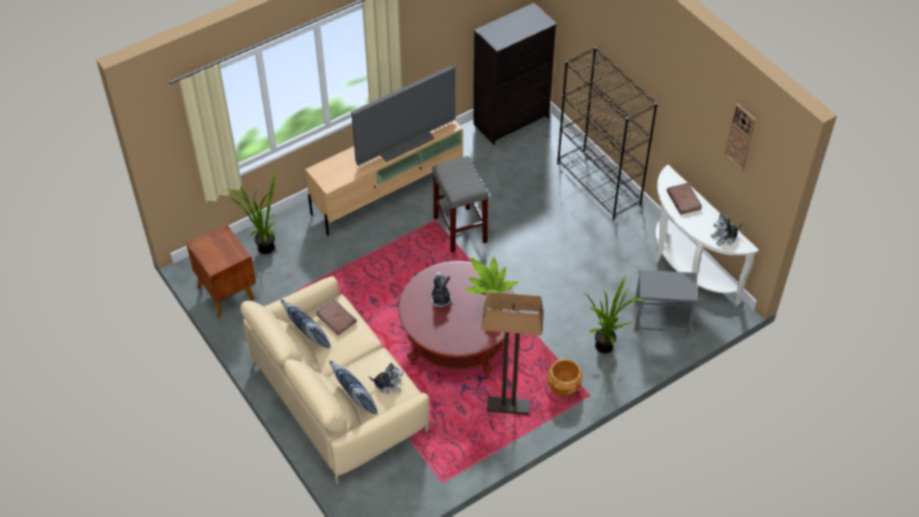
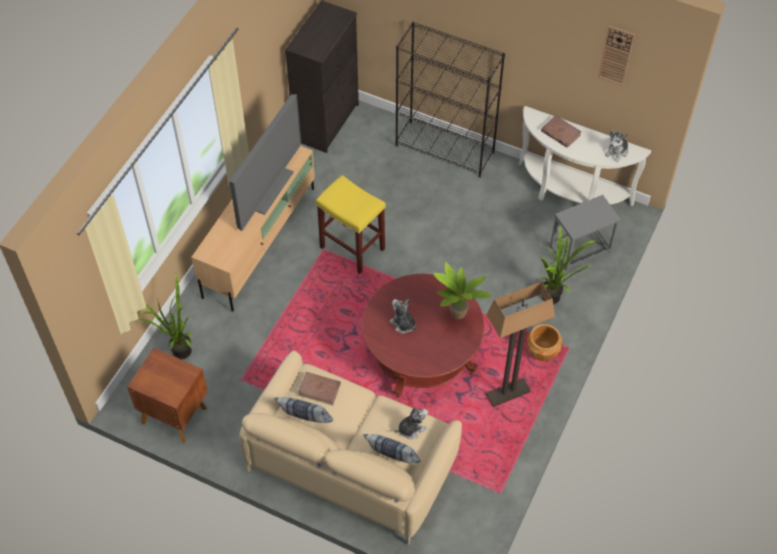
camera: 30 degrees left, 5 degrees up
(459, 229) = (351, 248): grey stool -> yellow stool

